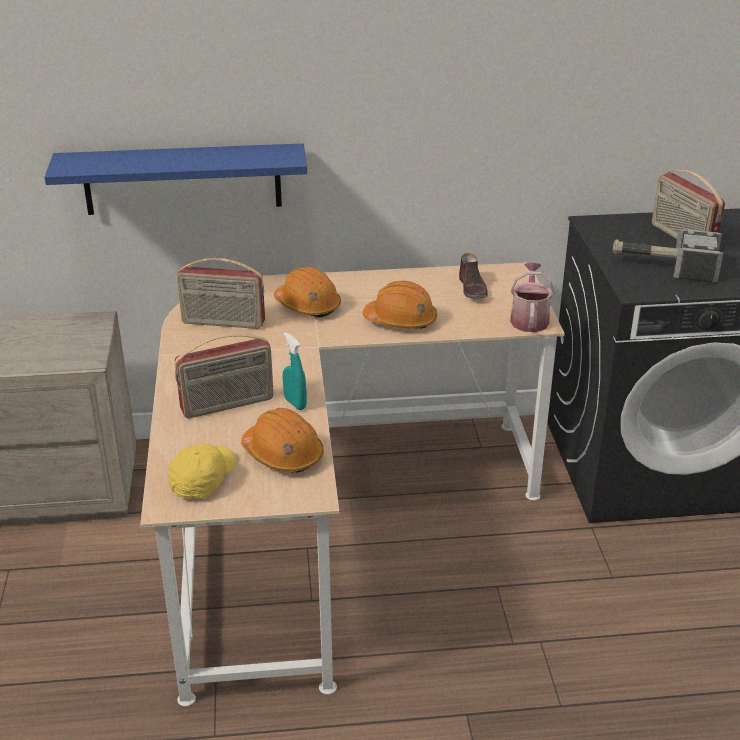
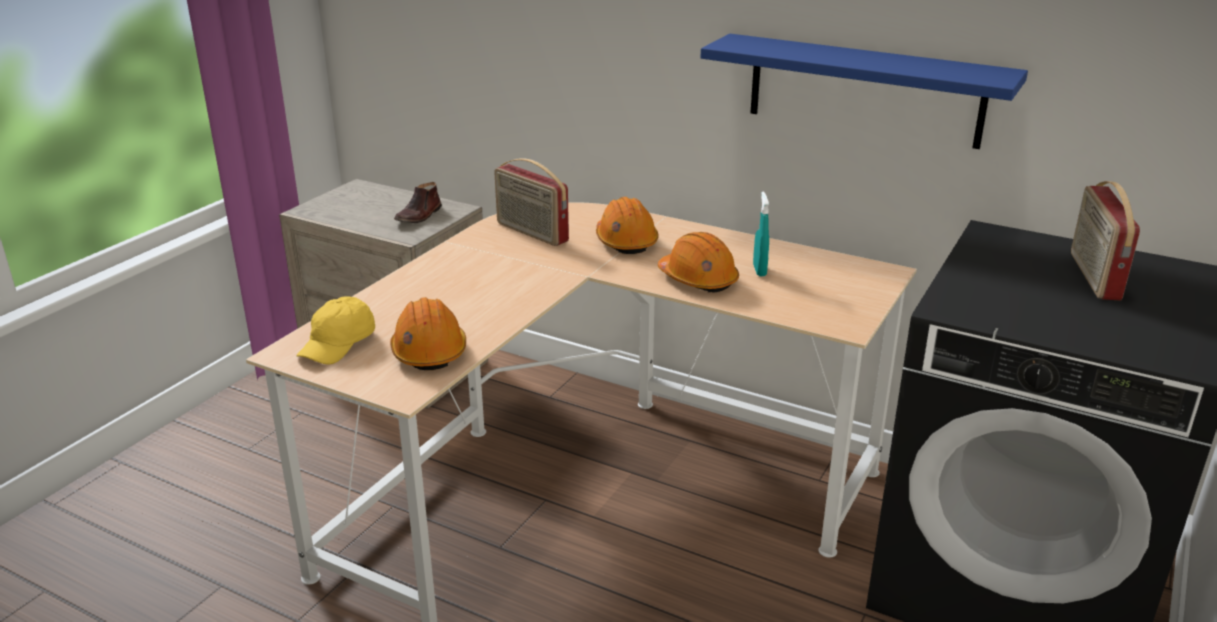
camera: 35 degrees right, 5 degrees down
(182, 179) = (558, 84): blue shelf -> blue shelf (864, 90)
(202, 478) = (339, 344): yellow cap -> yellow cap turned 150 degrees clockwise
(228, 405) = (442, 296): radio -> none
(295, 403) = (499, 314): turquoise spray bottle -> turquoise spray bottle (759, 270)
(472, 289) = (815, 274): brown shoe -> brown shoe (419, 216)
(529, 319) = (841, 319): watering can -> none
(663, 266) = (1022, 296): hammer -> none

